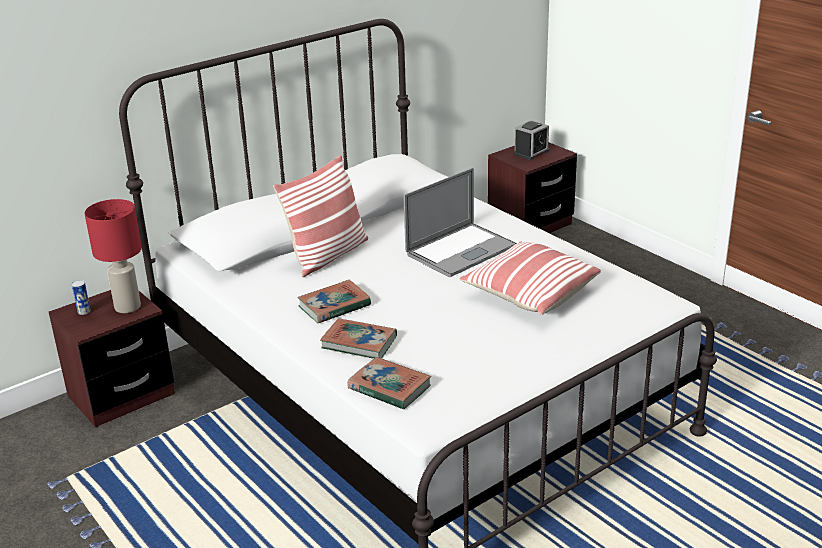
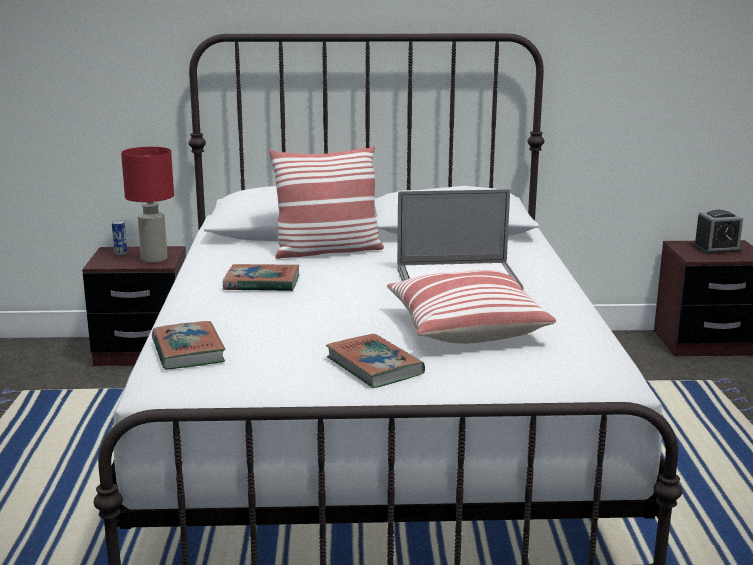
camera: 35 degrees right, 10 degrees down
(359, 343) = (229, 313): book -> book (374, 366)

